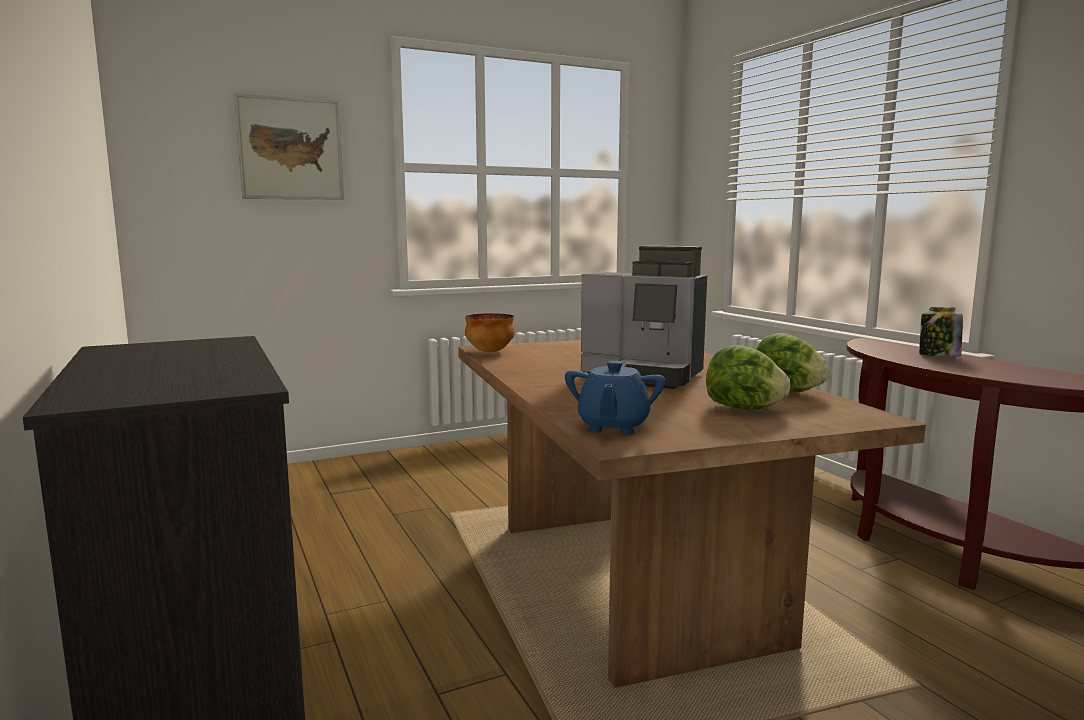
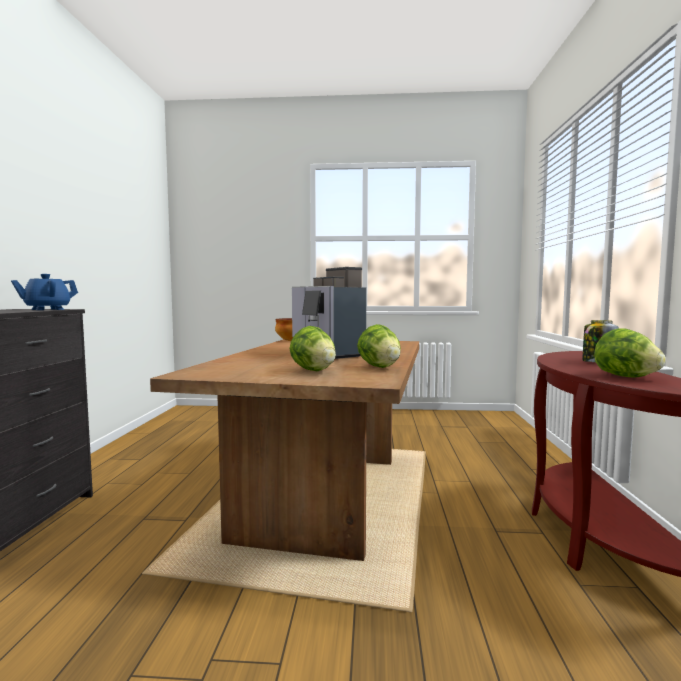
camera: 30 degrees right, 5 degrees down
(291, 149) = (253, 231): picture -> none
(613, 427) = (210, 369): blue teapot -> blue teapot (47, 309)
(1019, 374) = (625, 376): none -> lettuce

